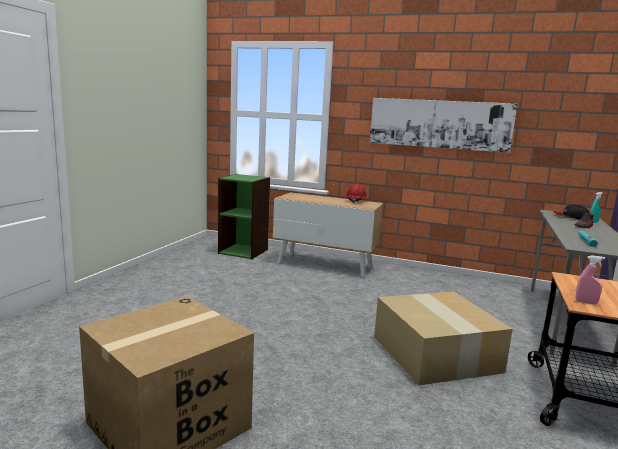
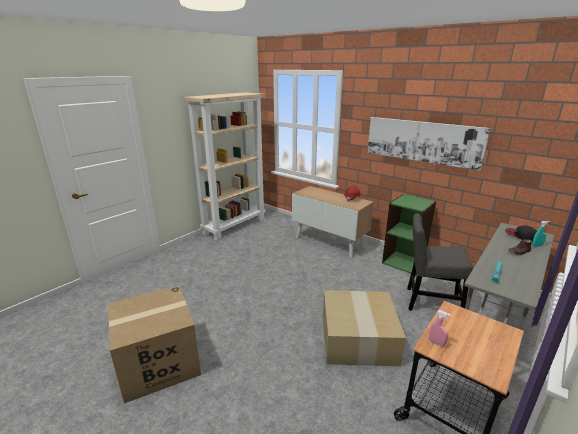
camera: 20 degrees right, 10 degrees up
(179, 256) = (234, 225): none -> beige bookcase
(243, 251) = (278, 224): green bookcase -> green bookcase (404, 262)
(485, 309) = (429, 301): none -> grey chair

